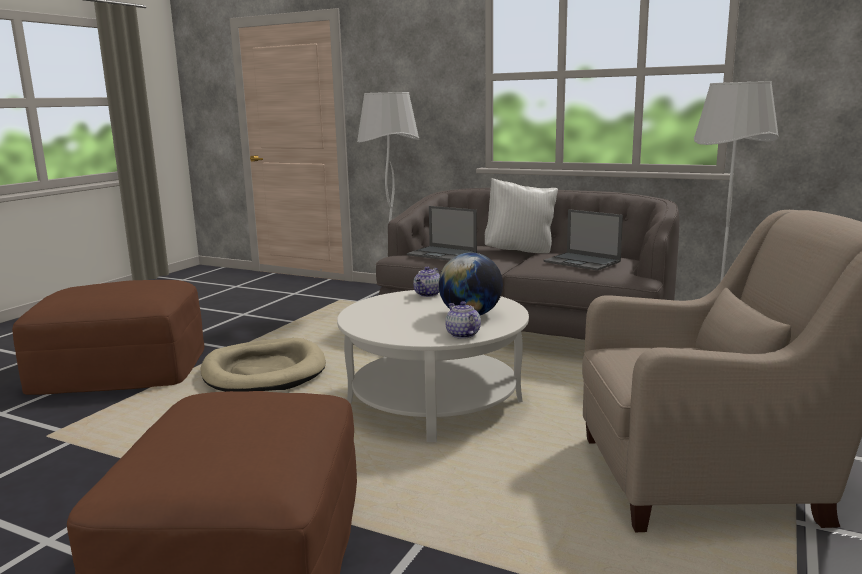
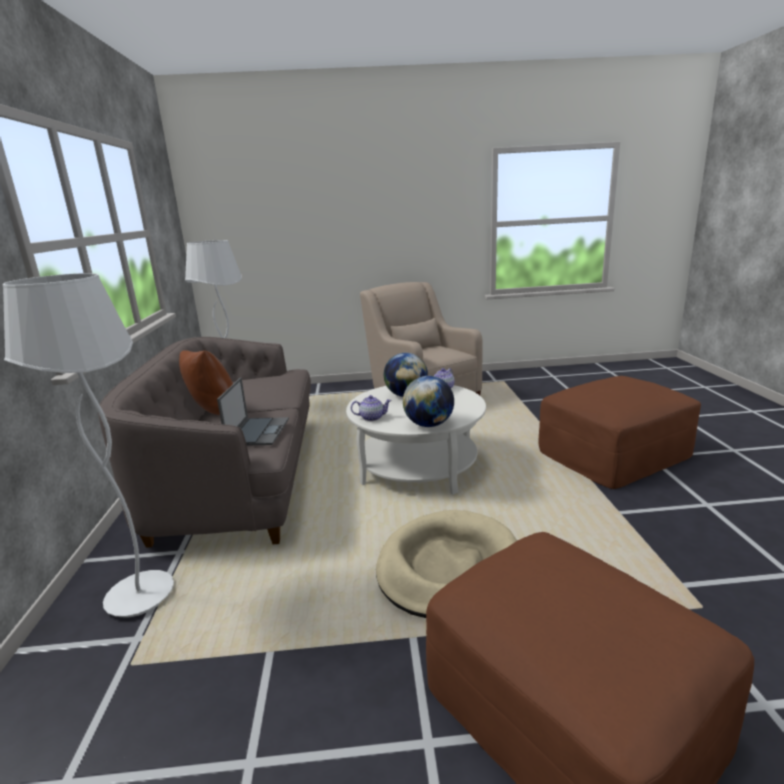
camera: 120 degrees left, 5 degrees up
(367, 307) = (429, 424): none -> globe
(520, 252) = (213, 415): white pillow -> brown pillow
(583, 262) = (269, 382): laptop -> none

